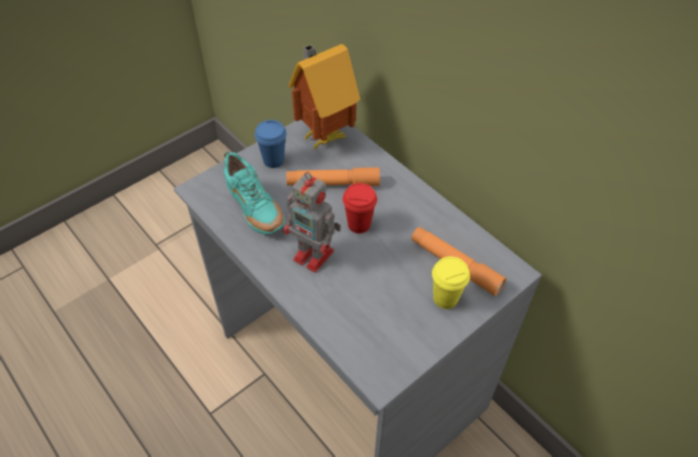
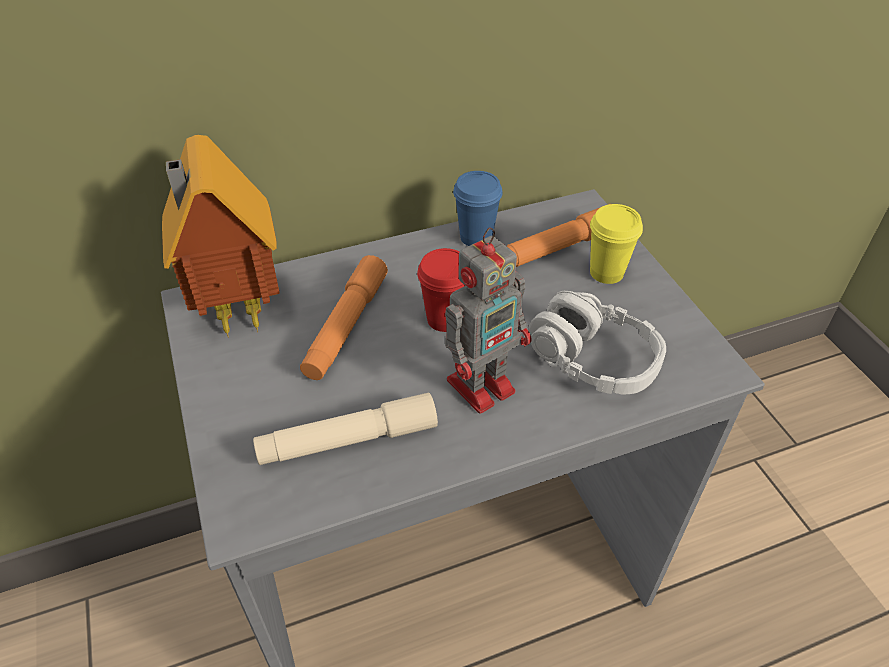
camera: 70 degrees left, 5 degrees down
(255, 211) = (348, 440): turquoise shoe -> beige flashlight
(273, 160) = (245, 387): blue cup -> blue cup (476, 237)
(358, 306) = (593, 359): none -> grey headphones

